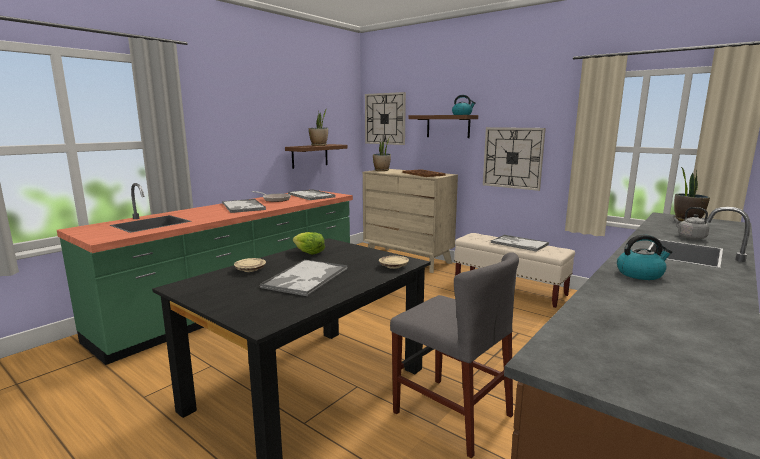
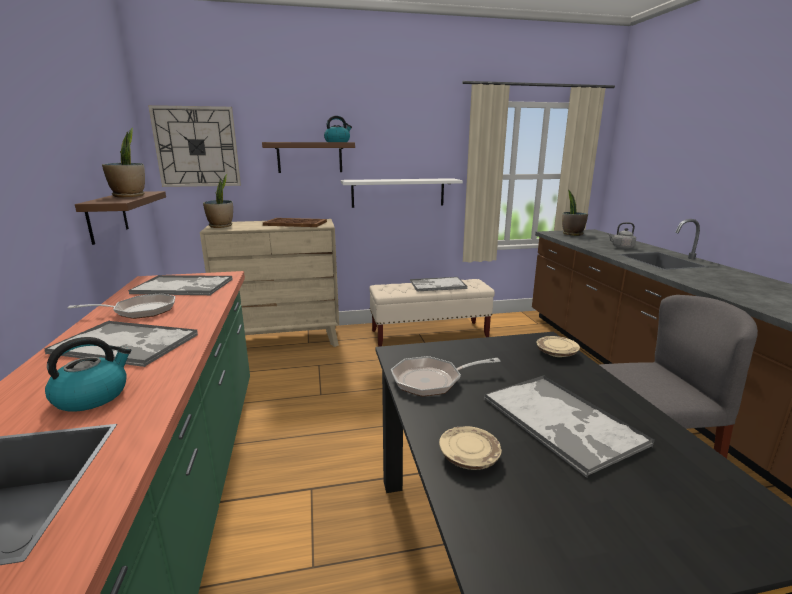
camera: 50 degrees left, 5 degrees up
(309, 252) = (432, 380): lettuce -> frying pan
(512, 158) = (398, 192): wall clock -> white shelf
(640, 274) = (720, 285): kettle -> kettle (93, 396)

